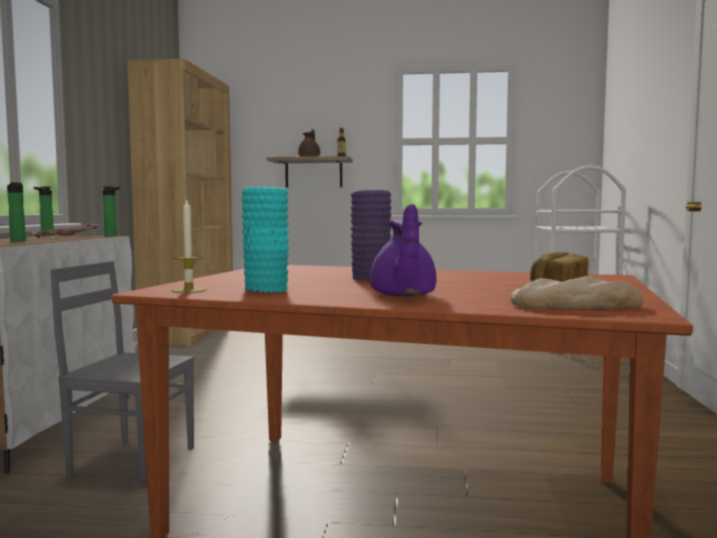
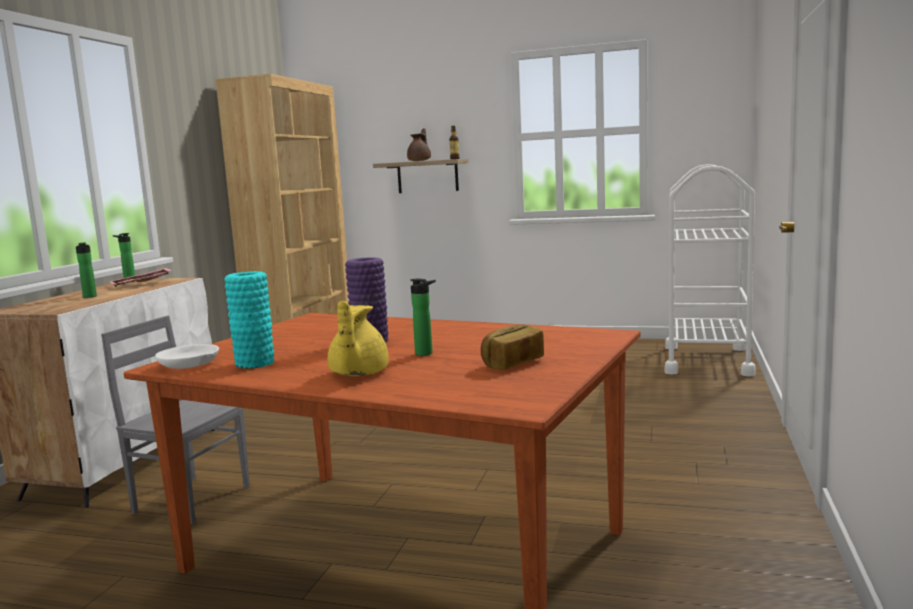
camera: 10 degrees right, 5 degrees up
(112, 235) = (186, 278): bottle -> bottle (426, 353)
(189, 290) = (189, 365): candle -> white bowl
(402, 296) = (357, 374): purple teapot -> yellow teapot
(576, 305) = (487, 390): bread -> none

